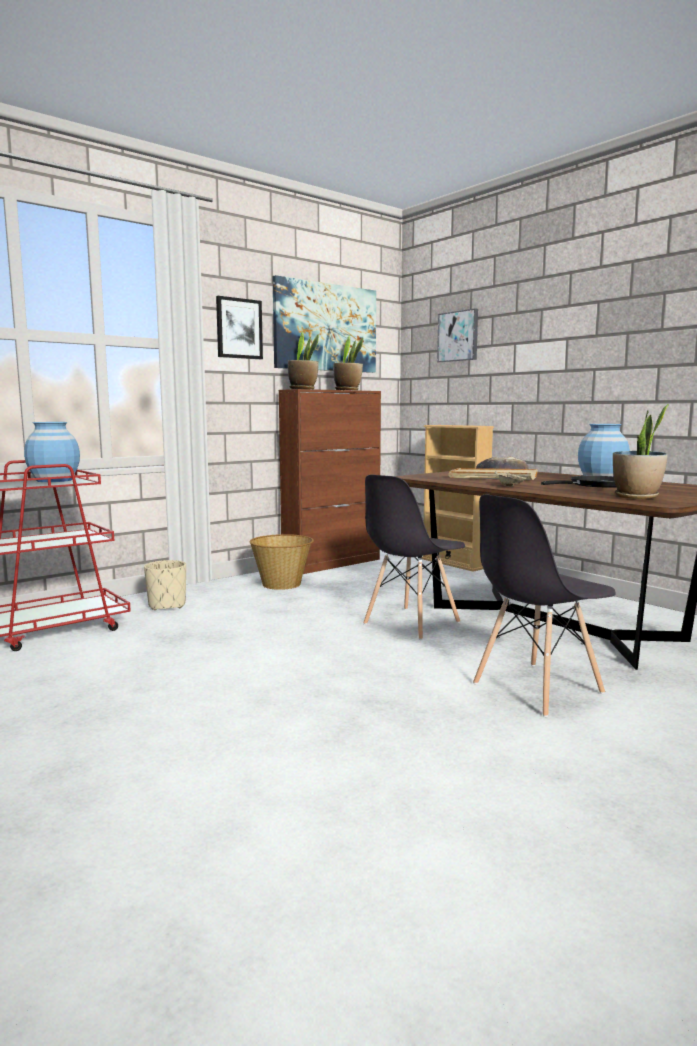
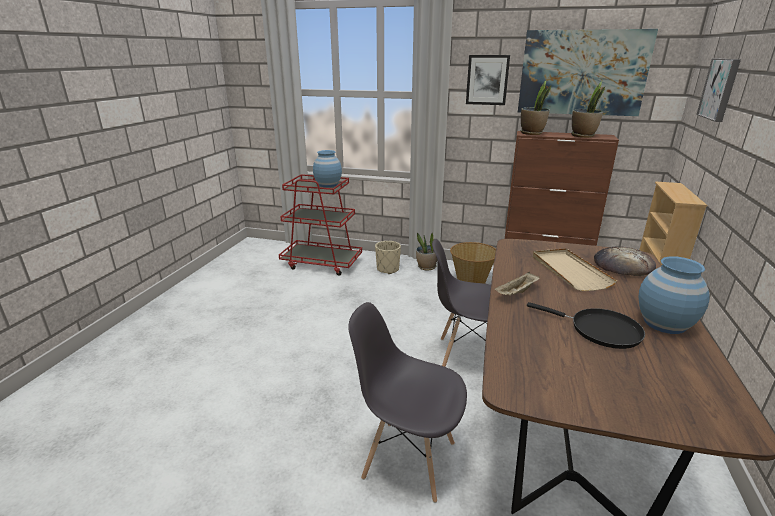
camera: 55 degrees right, 15 degrees up
(637, 497) = (539, 368): potted plant -> potted plant (426, 267)

